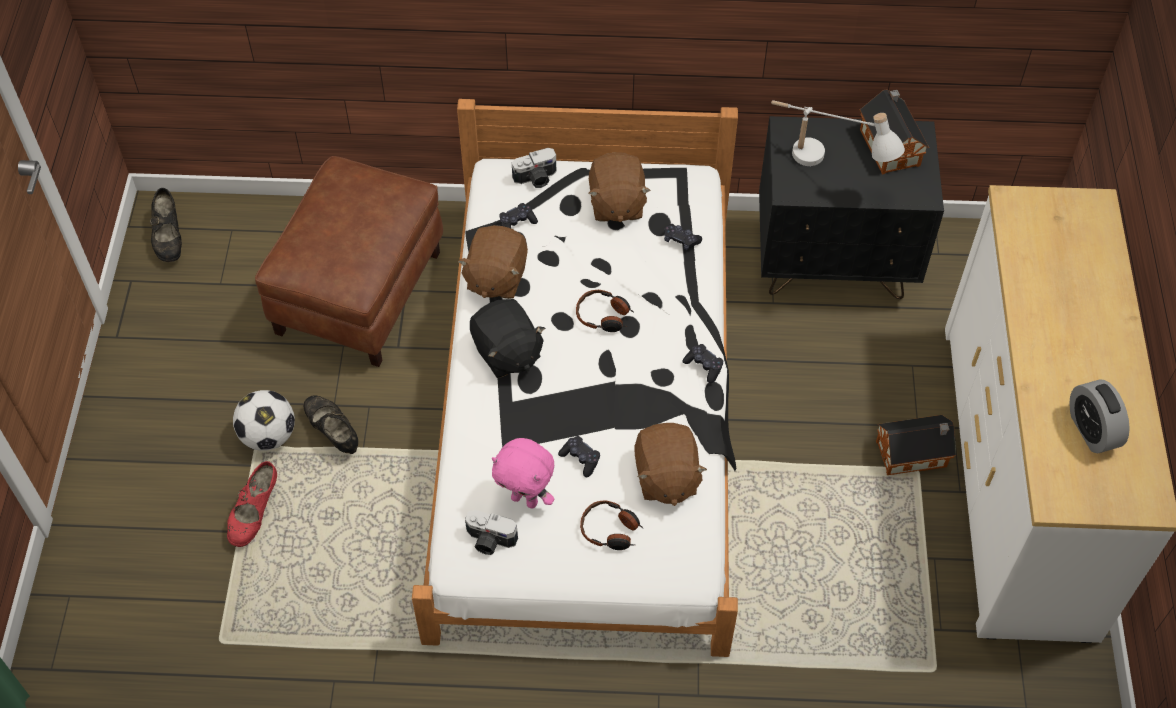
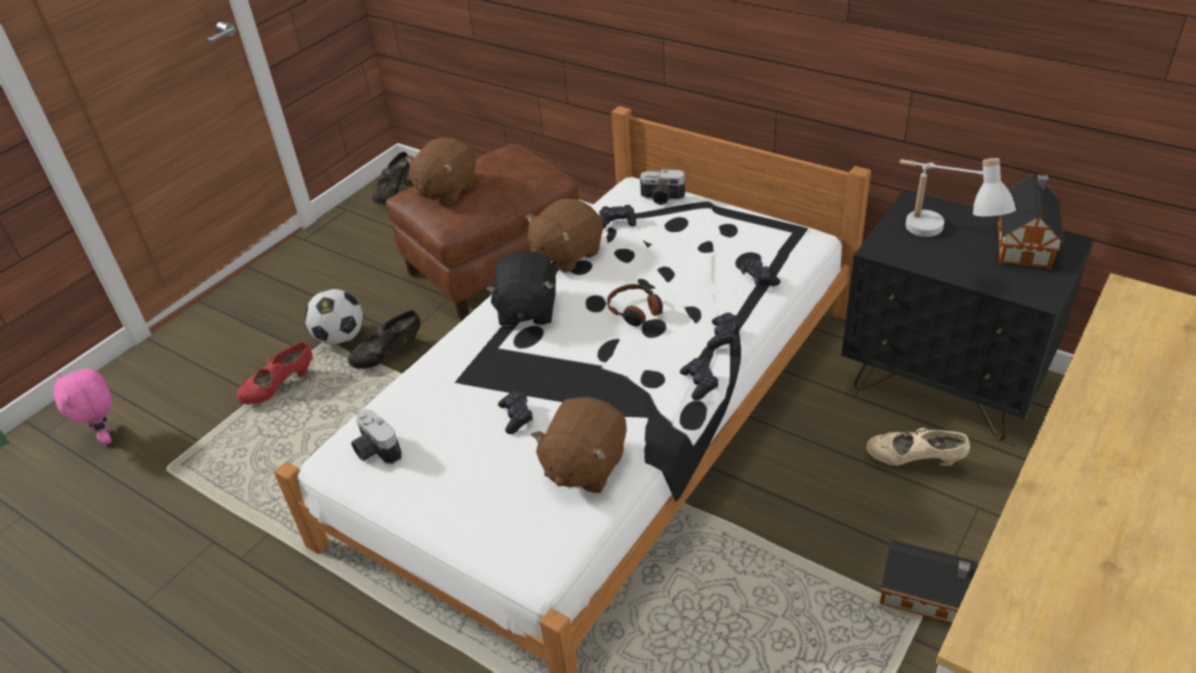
camera: 35 degrees right, 15 degrees down
(333, 433) = (388, 354): black shoe -> black shoe turned 120 degrees counterclockwise
(525, 499) = (437, 429): pink plush toy -> pink plush toy (107, 437)
(611, 530) = (490, 490): headphones -> none
(616, 204) = (718, 235): brown plush toy -> brown plush toy (446, 189)
(692, 313) = (723, 336): none -> black game controller
(848, 345) = (914, 461): none -> beige shoe
(1091, 430) = (1105, 576): alarm clock -> none

